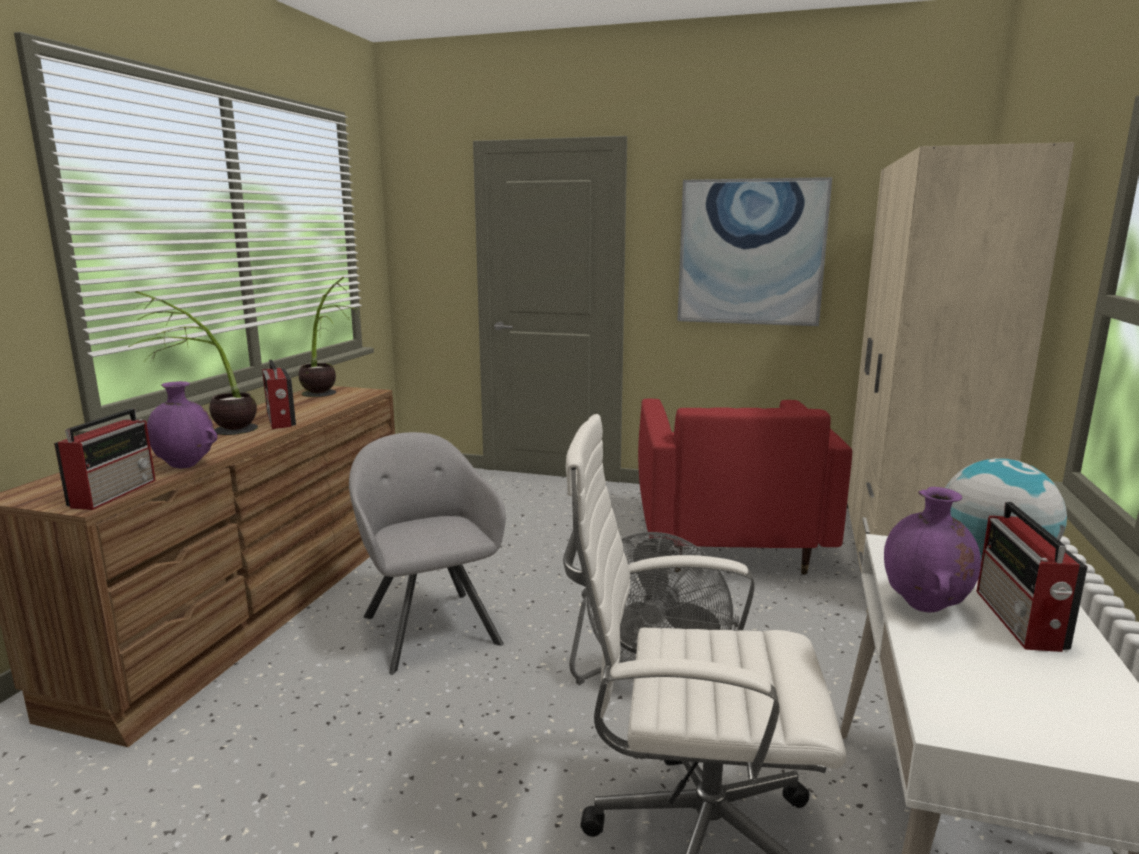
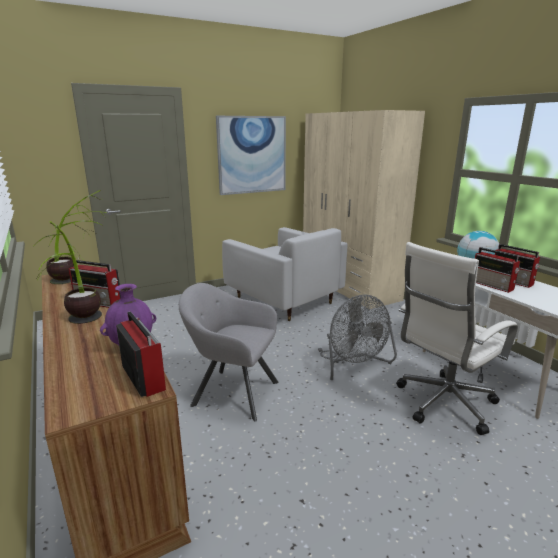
camera: 45 degrees left, 5 degrees up
(726, 539) = (284, 300): red armchair -> white armchair
(924, 606) = (493, 285): purple vase -> radio

